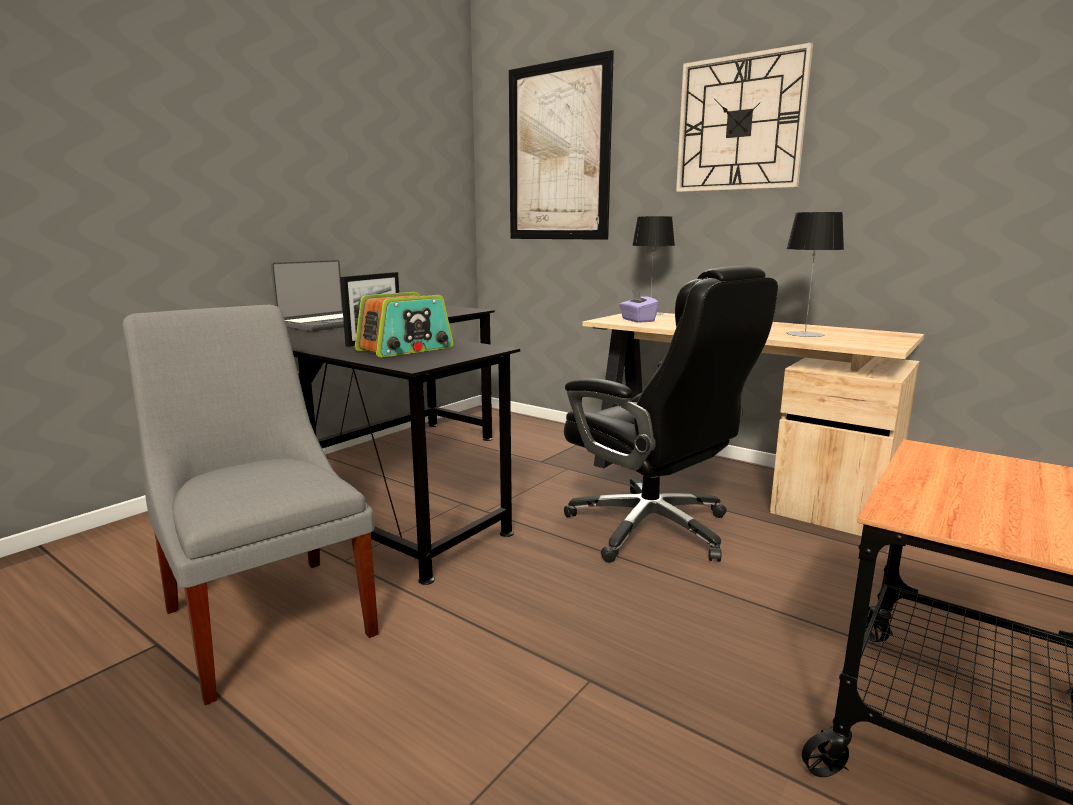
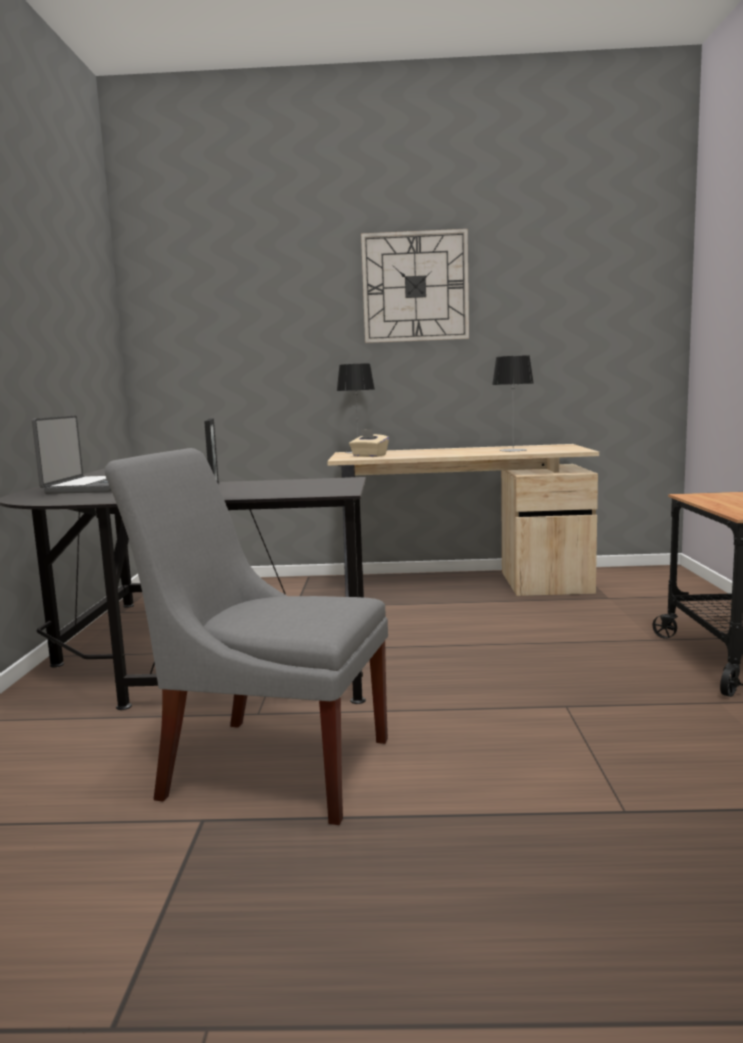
camera: 35 degrees left, 5 degrees down
(405, 349) = (277, 487): radio -> none
(558, 153) = (231, 305): picture -> none
(637, 320) = (369, 456): purple tissue box -> beige tissue box
(653, 529) = (461, 624): black office chair -> none

